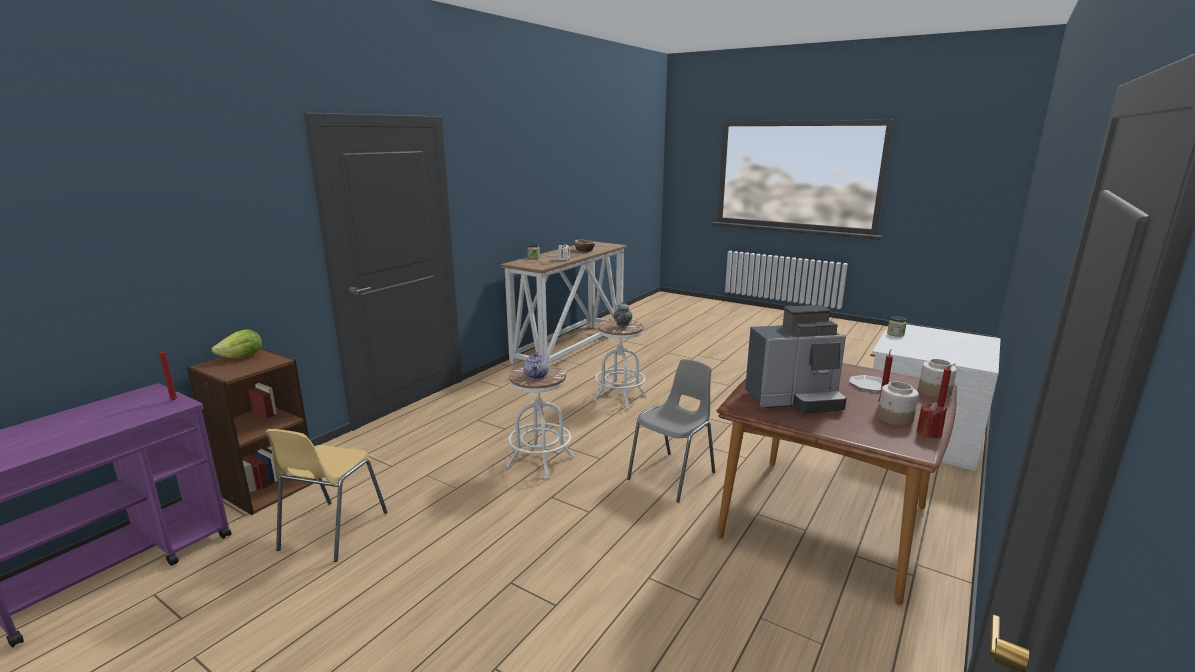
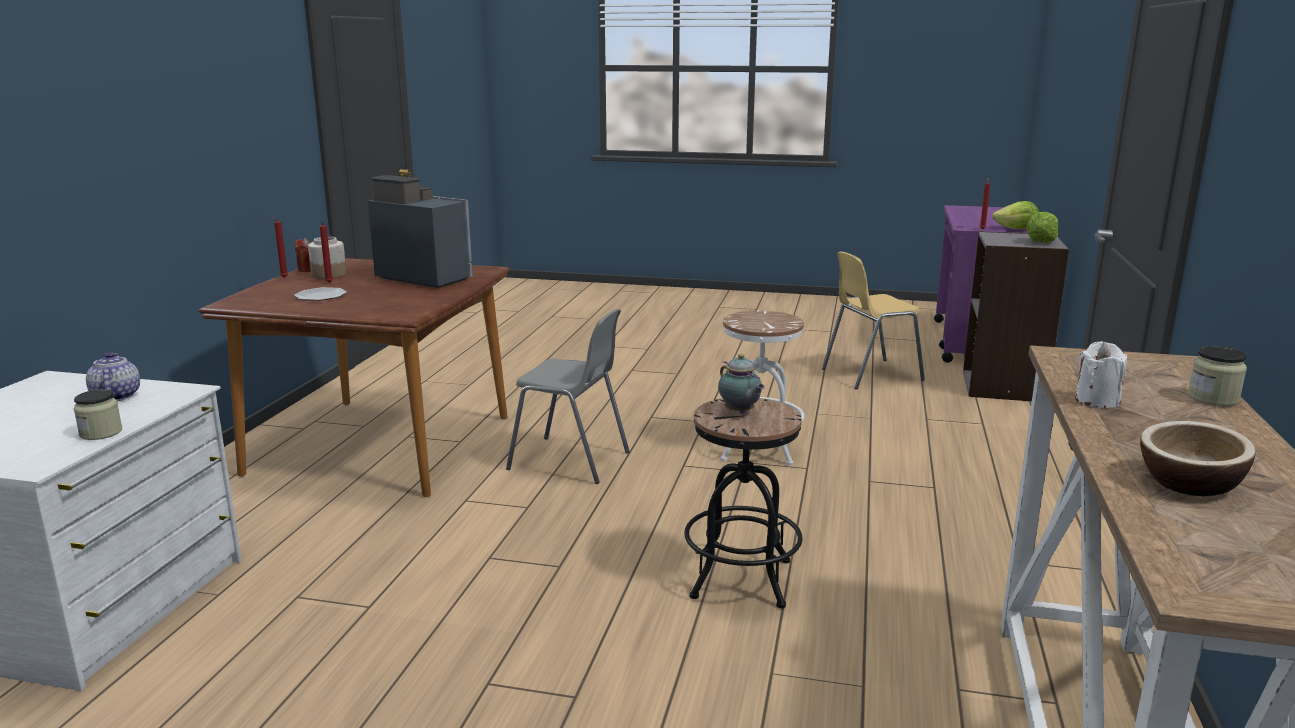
camera: 160 degrees right, 0 degrees up
(149, 394) = (1016, 229): none -> lettuce
(266, 487) = (1004, 387): brown bookcase -> grey bookcase
(332, 531) = (870, 374): yellow chair -> yellow chair turned 105 degrees counterclockwise
(536, 376) = (760, 318): teapot -> teapot (115, 396)
(620, 398) = (741, 579): white stool -> black stool
(673, 476) = (570, 461): grey chair -> grey chair turned 90 degrees counterclockwise
(795, 400) = (424, 277): coffee machine -> coffee machine turned 60 degrees clockwise
(934, 392) = (247, 297): jar -> none

